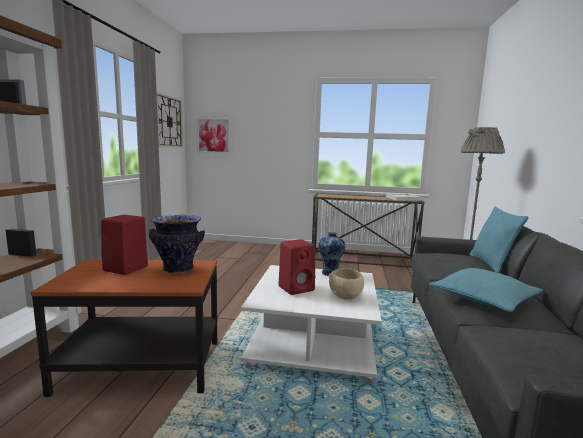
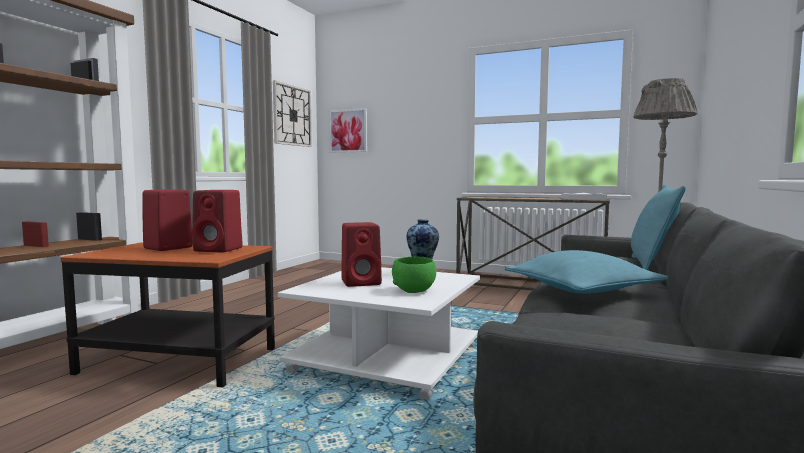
camera: 15 degrees right, 5 degrees down
(178, 269) = (220, 249): vase -> red speaker
(346, 296) = (414, 291): beige bowl -> green bowl

